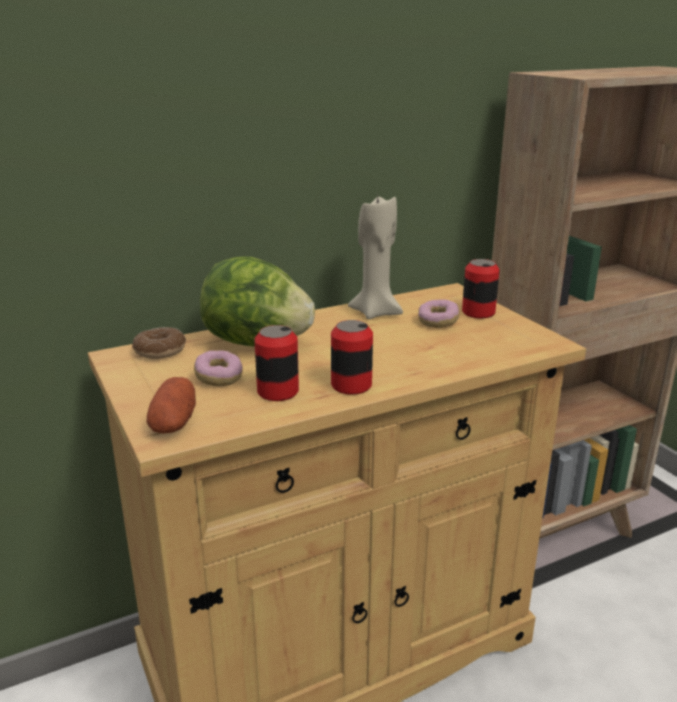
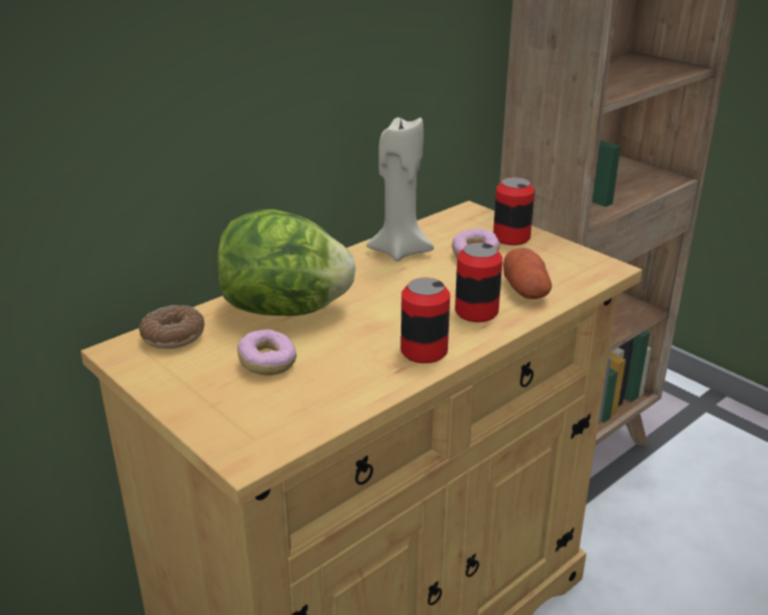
camera: 15 degrees left, 5 degrees up
(174, 423) = (248, 431): potato -> potato (526, 290)
(278, 391) = (346, 371): can -> can (476, 312)

